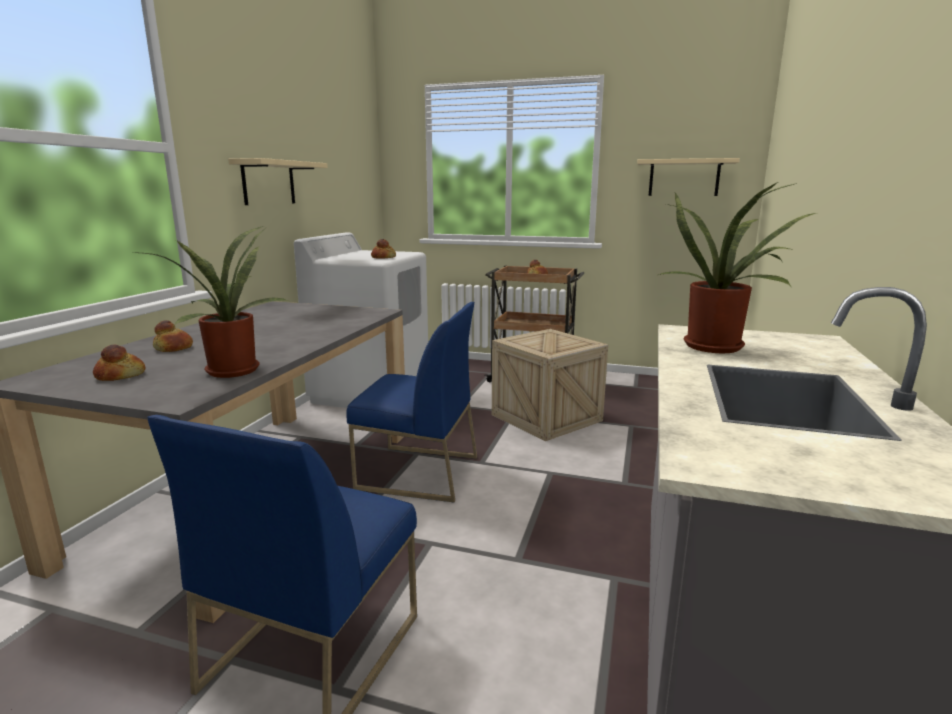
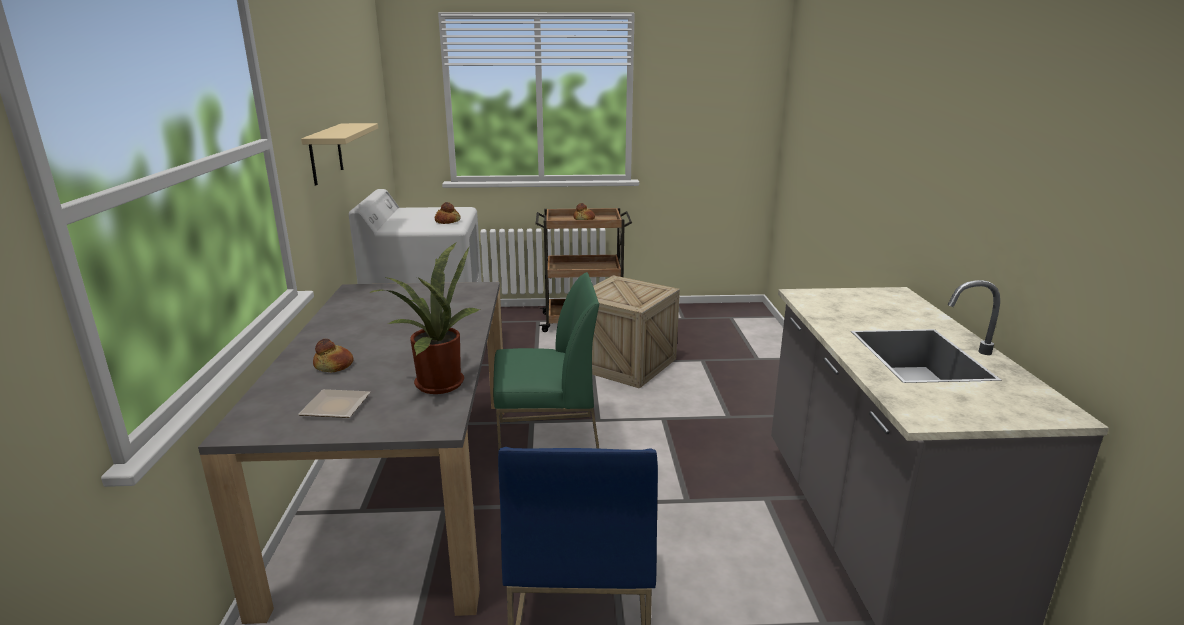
camera: 20 degrees left, 5 degrees up
(120, 375) = (333, 408): bread -> plate
(417, 473) = (547, 441): blue chair -> green chair
(684, 178) = (713, 115): beige shelf -> none
(717, 346) = (840, 309): potted plant -> none

